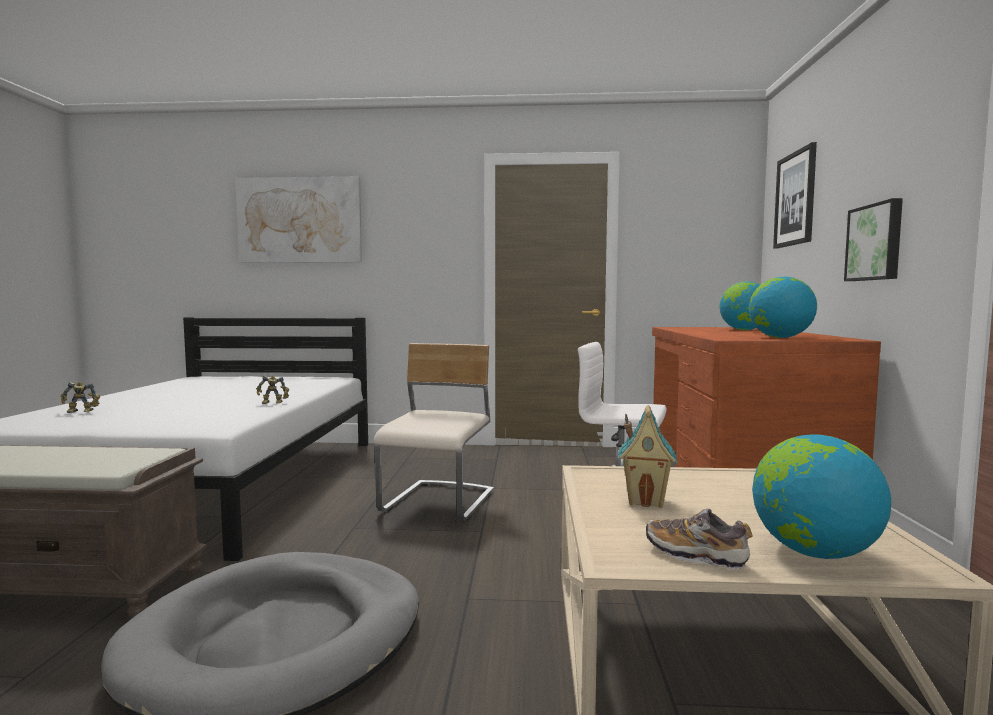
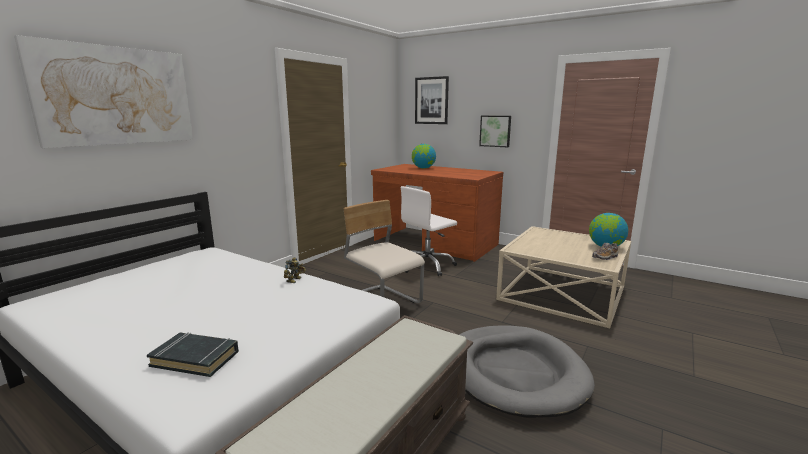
camera: 60 degrees left, 10 degrees up
(80, 411) = (195, 358): toy robot -> black book
(646, 500) = (553, 250): toy house -> none
(780, 337) = (475, 174): globe -> none

